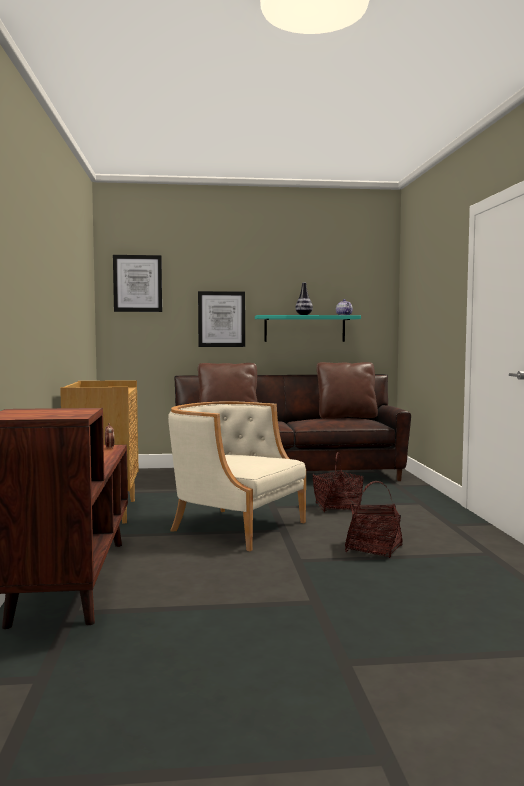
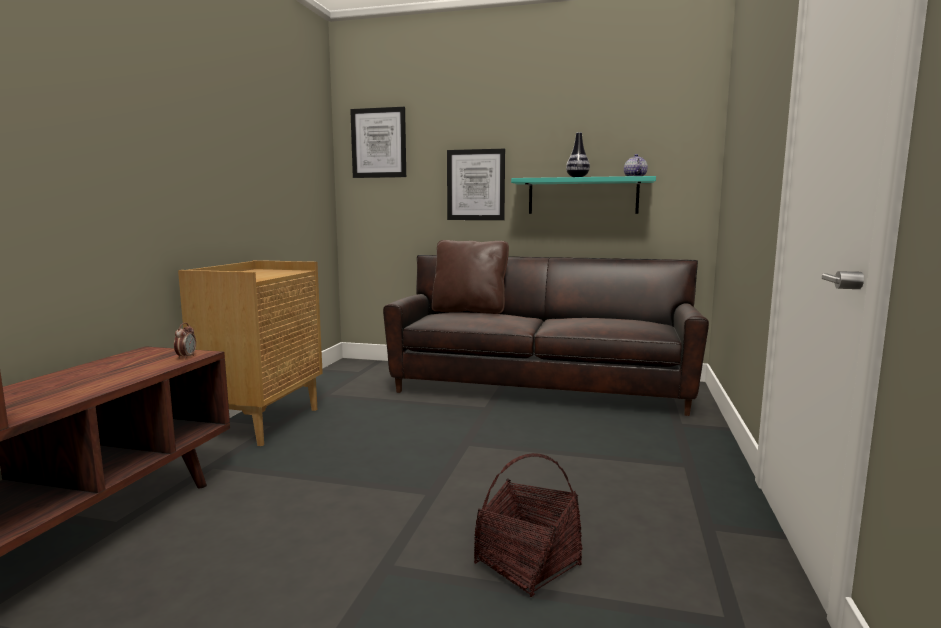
camera: 20 degrees right, 5 degrees up
(234, 527) = (376, 474): beige armchair -> none
(337, 507) = (553, 455): basket -> none
(346, 417) = (625, 318): brown pillow -> none

